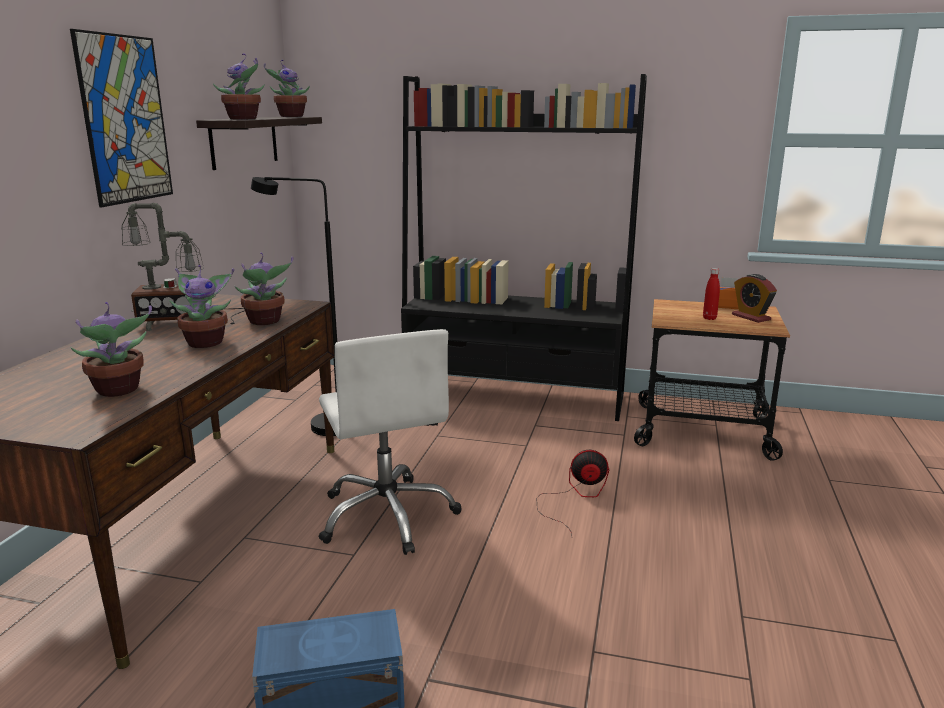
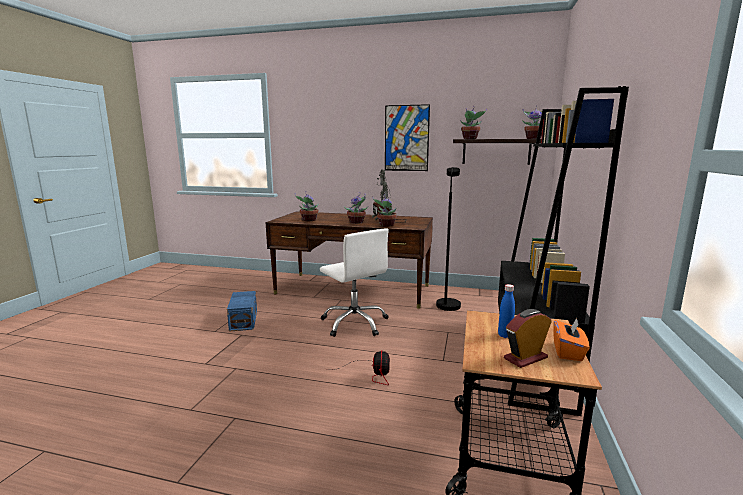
camera: 90 degrees right, 5 degrees down
(388, 515) = (355, 323): white office chair -> white office chair turned 105 degrees counterclockwise
(709, 318) = (505, 335): red bottle -> blue bottle

